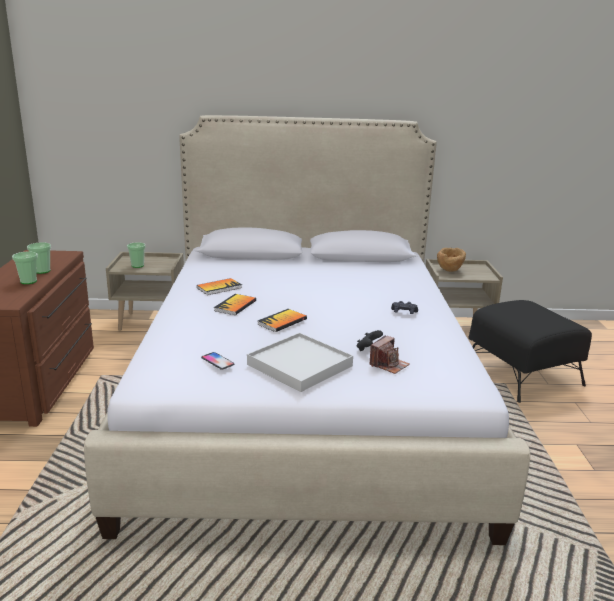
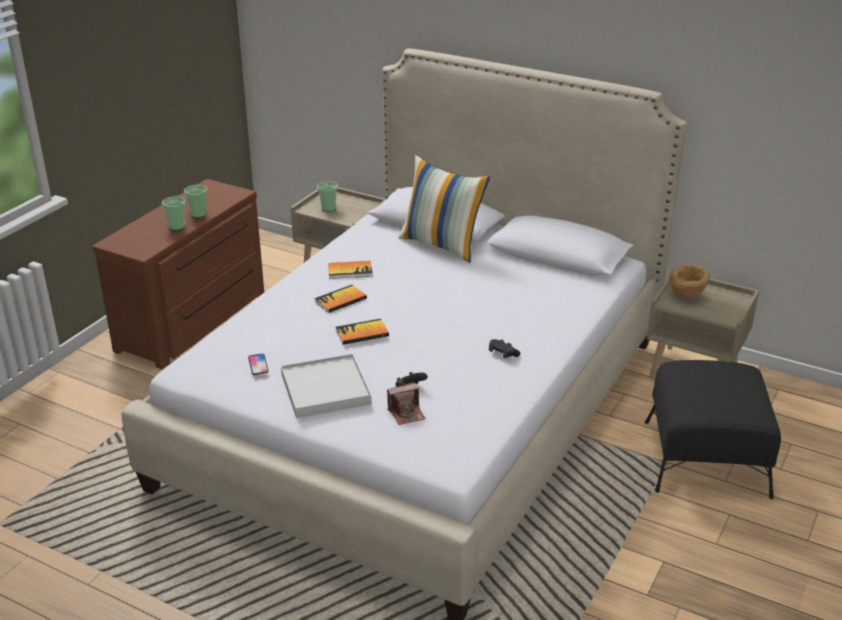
camera: 30 degrees right, 10 degrees up
(272, 262) = (442, 245): none -> pillow

